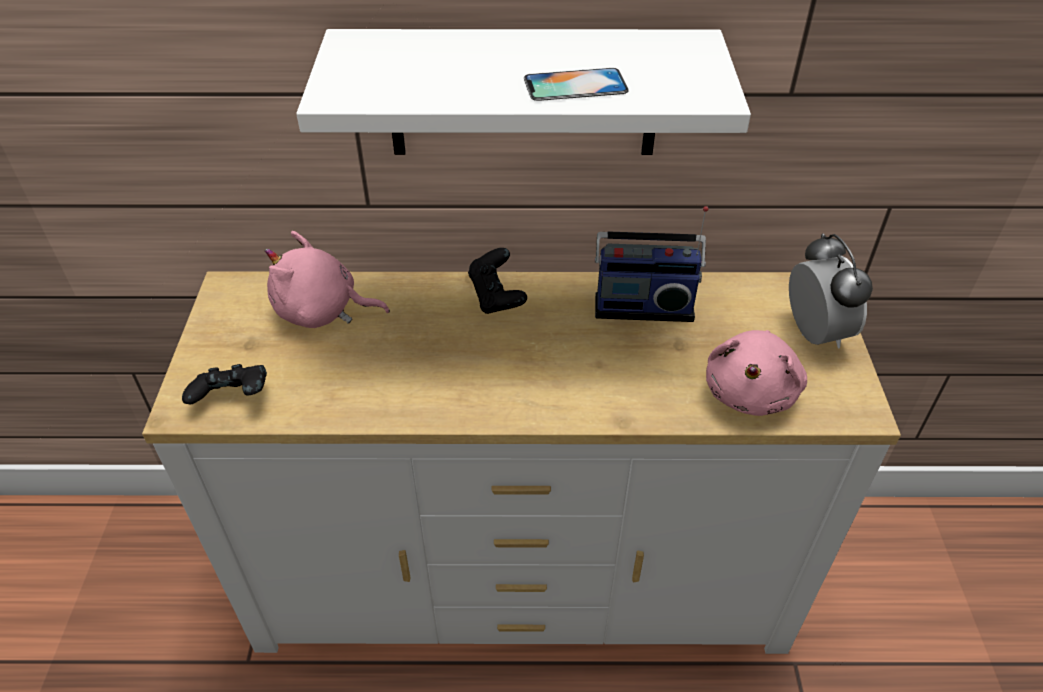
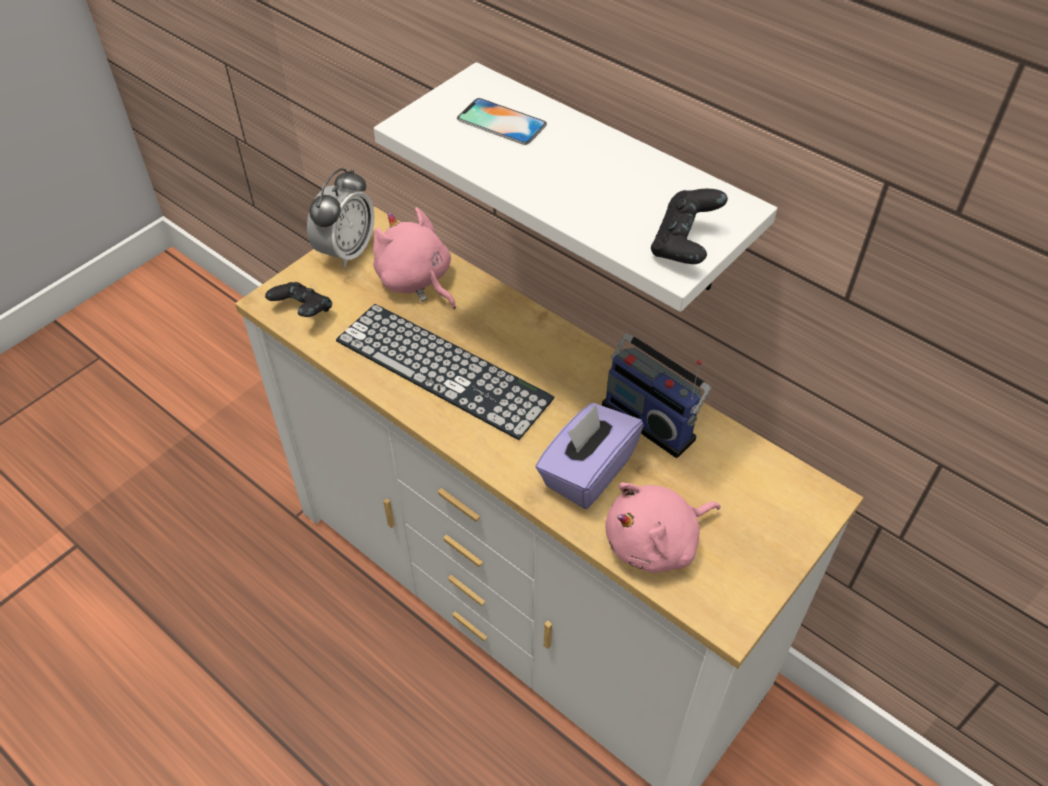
camera: 40 degrees right, 5 degrees up
(430, 368) = (443, 369): none -> keyboard
(496, 297) = (546, 343): black game controller -> black game controller (685, 245)
(575, 85) = (582, 200): phone -> phone (501, 122)
(642, 373) = (587, 471): none -> purple tissue box
(814, 333) = (770, 534): alarm clock -> alarm clock (346, 252)

